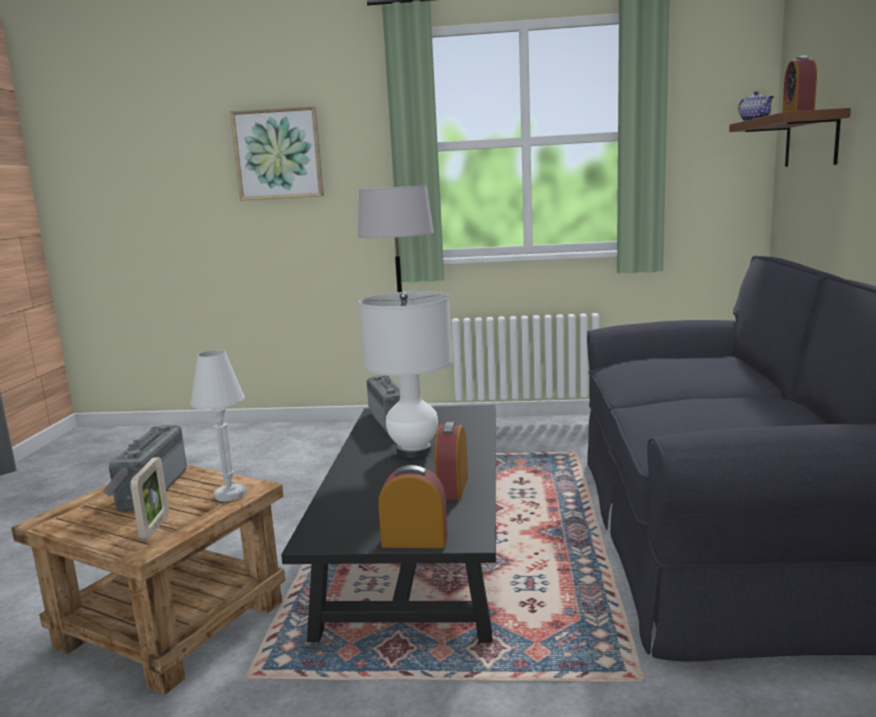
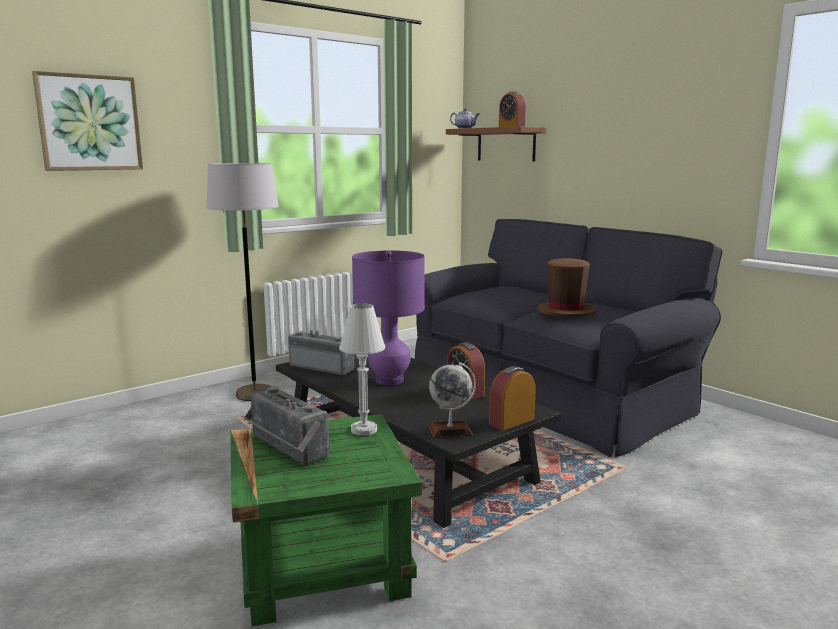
camera: 45 degrees left, 0 degrees up
(155, 527) = (365, 462): picture frame -> none
(172, 622) = (320, 564): brown side table -> green side table
(336, 527) = (450, 430): none -> globe
(413, 451) = (389, 381): white table lamp -> purple table lamp
(696, 409) = (565, 312): none -> brown hat

